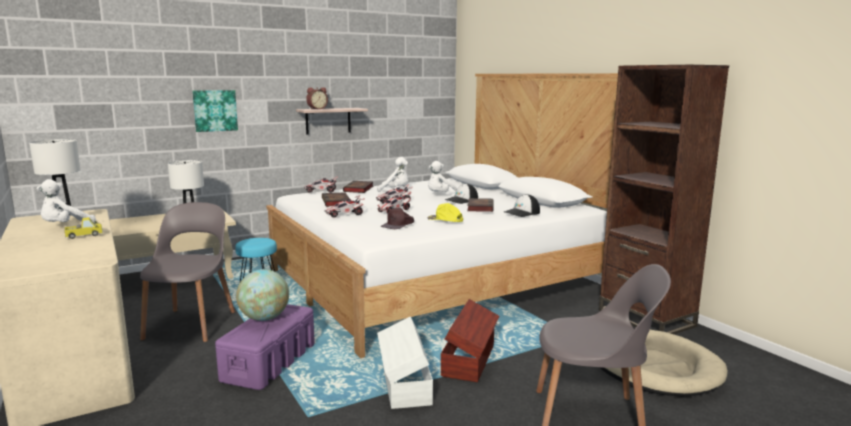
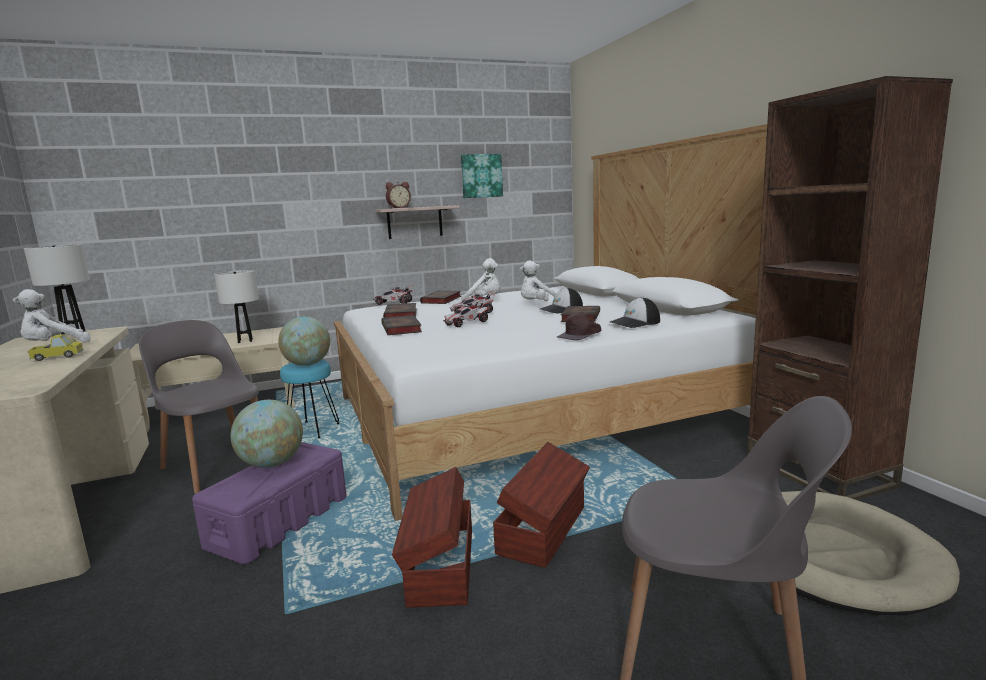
camera: 10 degrees right, 0 degrees up
(191, 324) = (217, 465): grey chair -> grey chair turned 60 degrees counterclockwise
(215, 110) = (279, 213): picture -> picture (481, 176)
(259, 242) = (307, 364): none -> globe
(345, 214) = (402, 329): toy car -> book
(398, 225) = (459, 340): brown cap -> brown cap (580, 335)
(404, 384) = (440, 566): white storage box -> brown storage box
(445, 219) = (525, 333): yellow cap -> none

